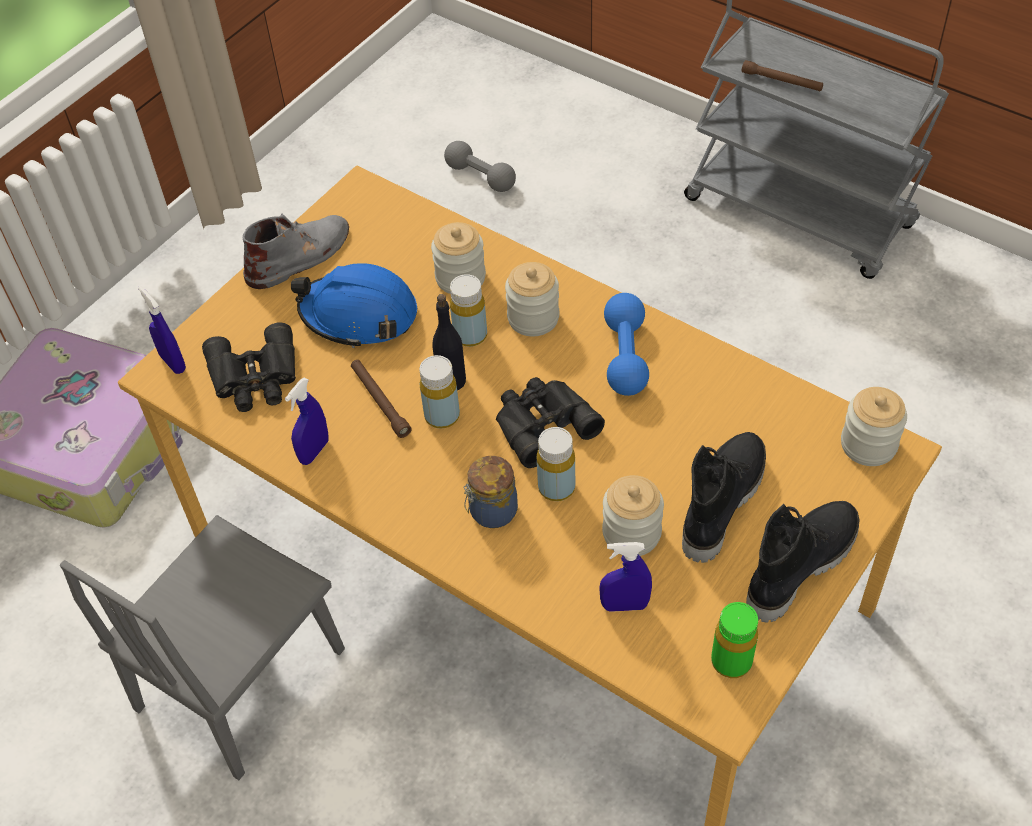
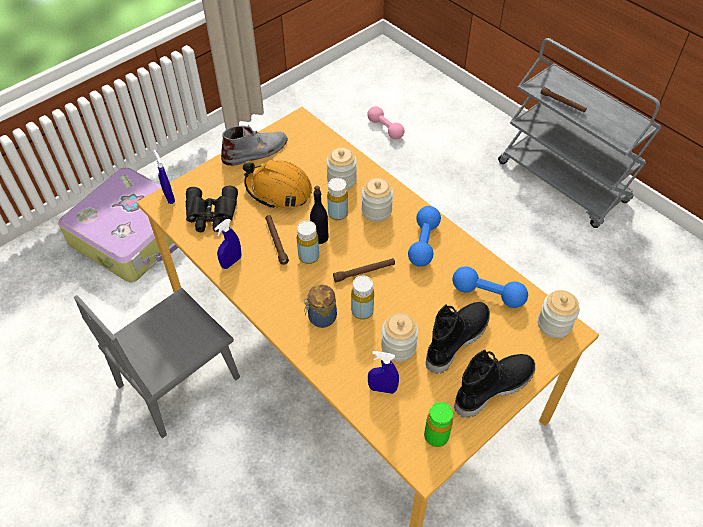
camera: 10 degrees right, 0 degrees up
(359, 315) = (279, 190): blue hard hat -> orange hard hat
(480, 176) = (385, 128): grey dumbbell -> pink dumbbell
(541, 423) = (364, 272): black binoculars -> brown flashlight
(751, 418) = (488, 294): none -> blue dumbbell

